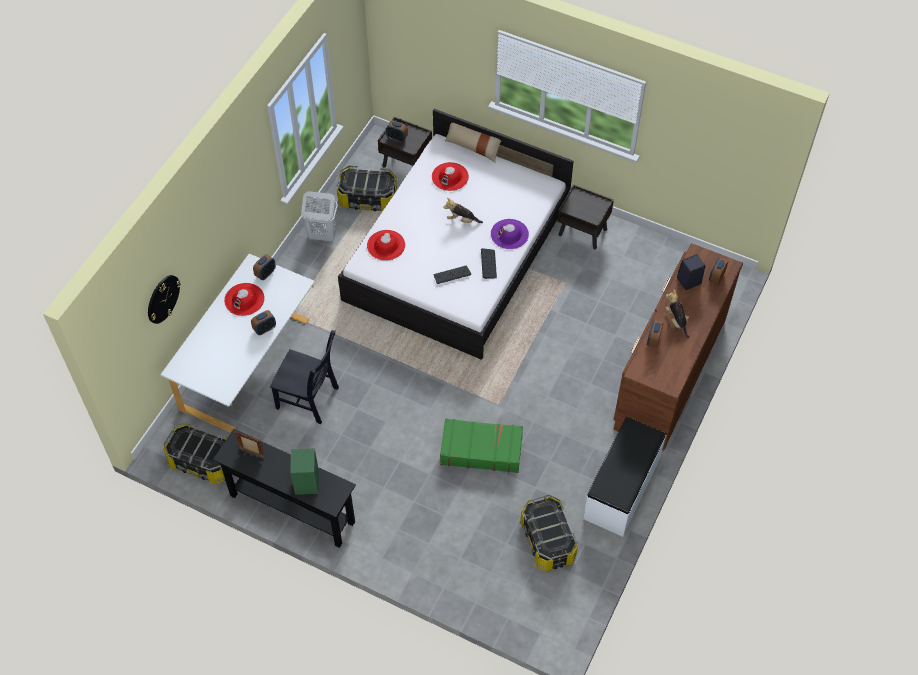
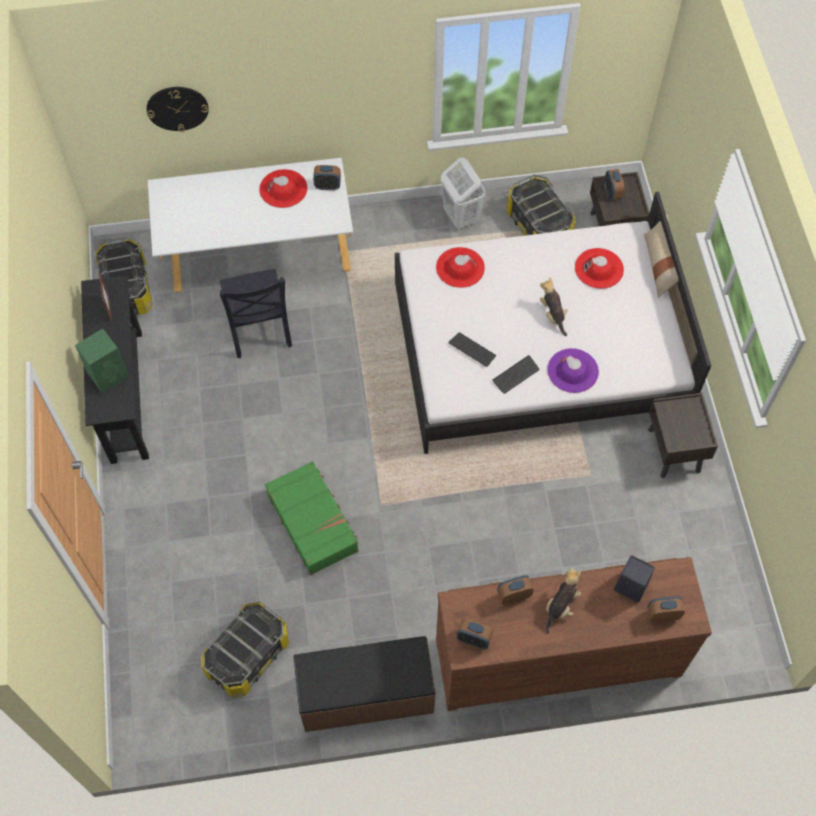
camera: 55 degrees right, 5 degrees up
(265, 329) = (261, 227): alarm clock -> alarm clock (473, 639)
(622, 488) = (366, 695): white bench -> brown bench

